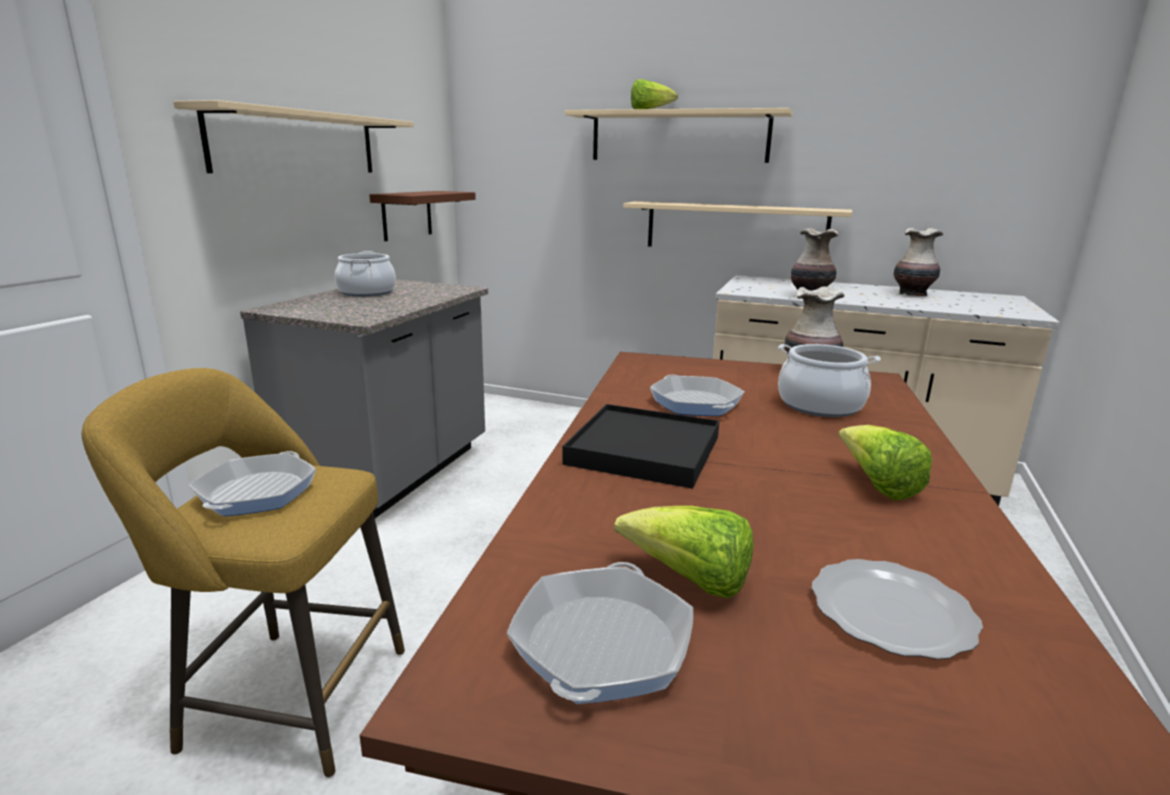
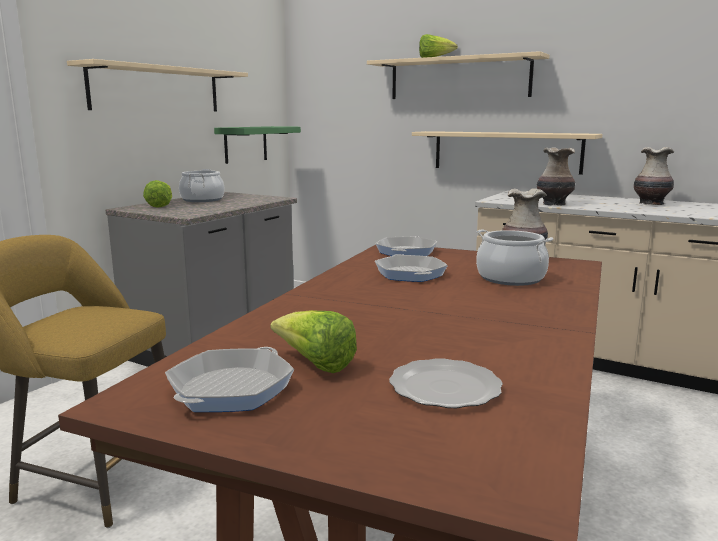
camera: 10 degrees right, 5 degrees down
(256, 492) = (77, 319): frying pan -> frying pan (406, 252)
(407, 215) = (245, 144): brown shelf -> green shelf
(644, 450) = (345, 299): black tray -> none
(877, 485) = (507, 324): lettuce -> lettuce (160, 206)

